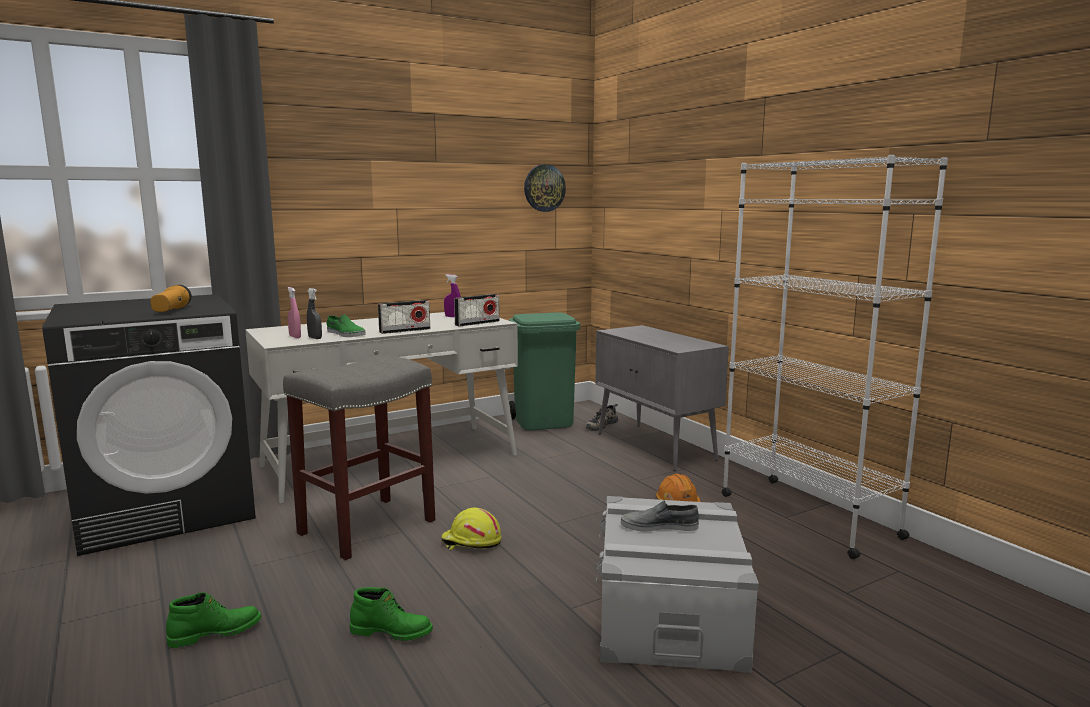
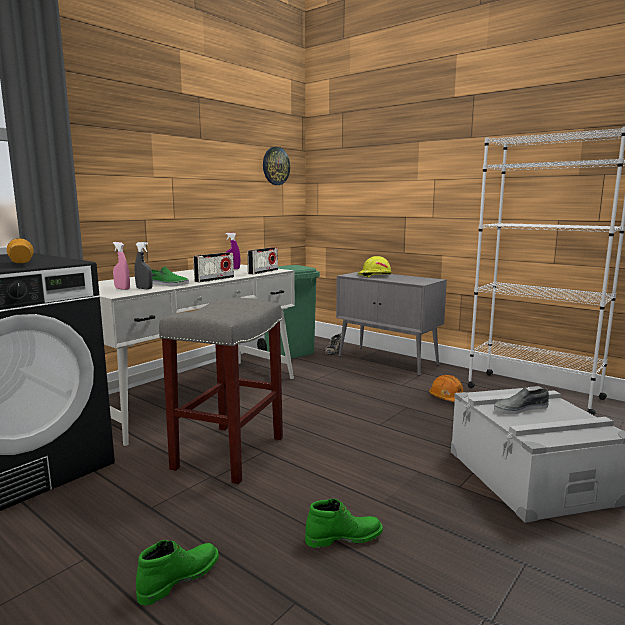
camera: 20 degrees left, 0 degrees up
(471, 542) = (330, 450): yellow hard hat -> yellow hard hat (374, 276)

